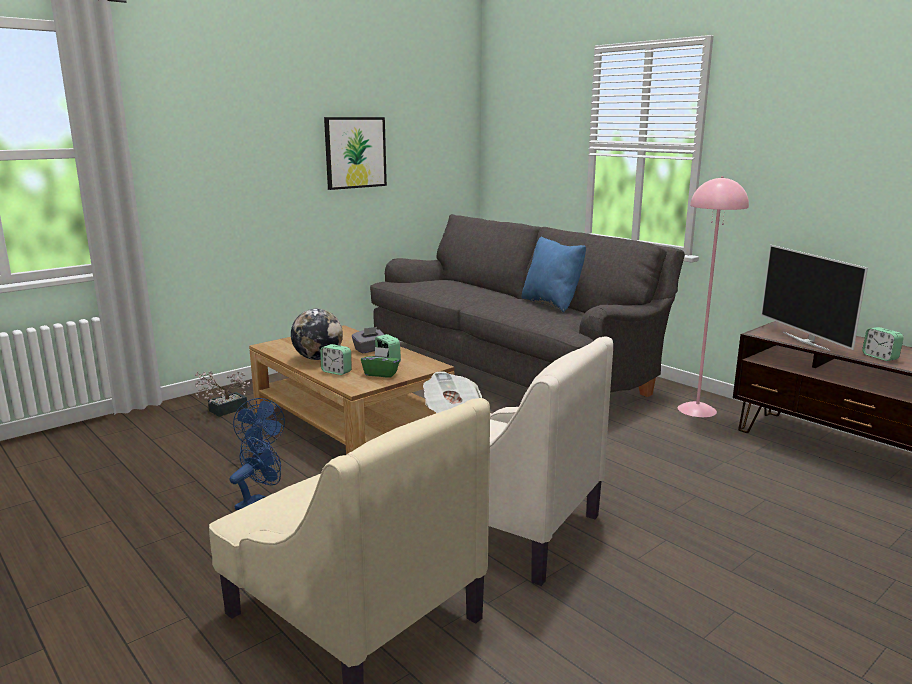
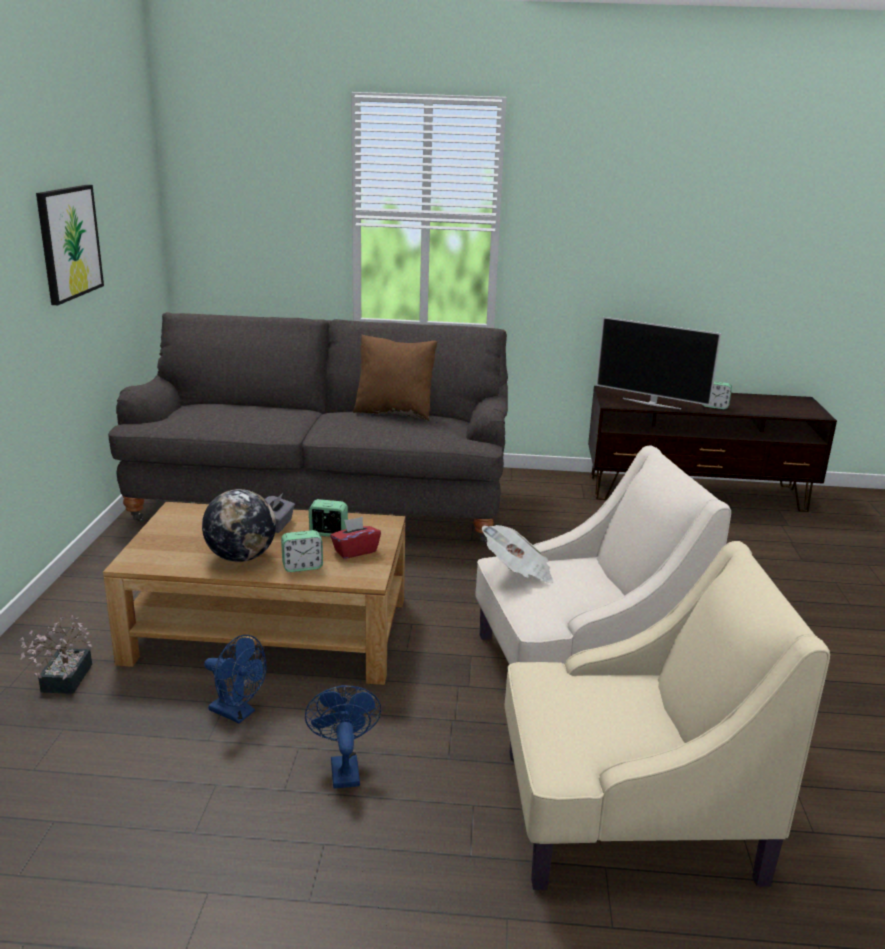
camera: 45 degrees left, 5 degrees up
(381, 374) = (355, 551): green tissue box -> red tissue box
(551, 304) = (394, 412): blue pillow -> brown pillow
(697, 410) = (542, 489): pink floor lamp -> none

